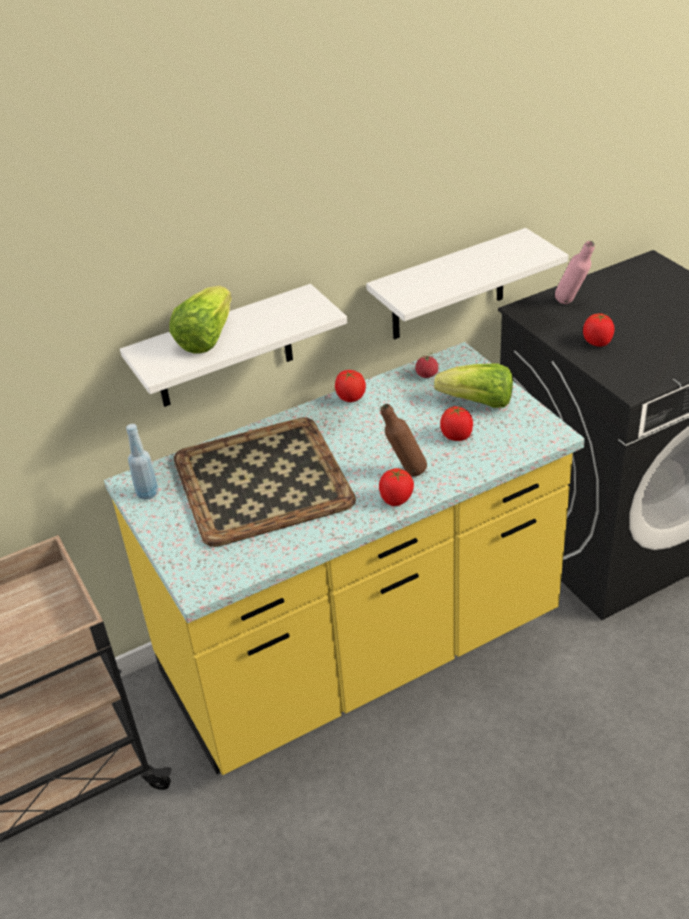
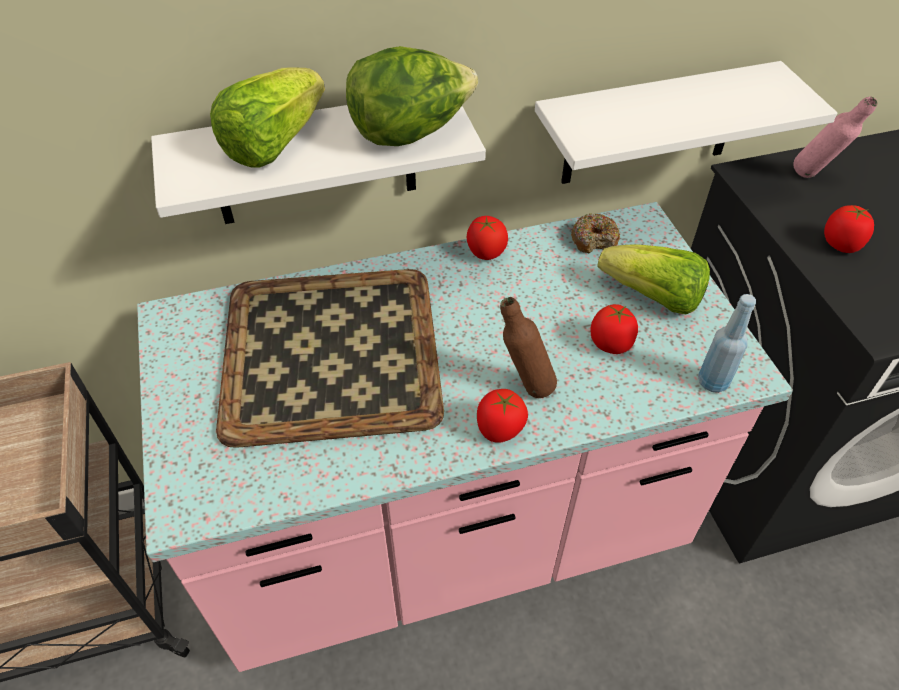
camera: 10 degrees right, 10 degrees up
(147, 493) = (180, 337): blue bottle -> blue bottle (713, 381)
(294, 315) = (411, 133): none -> lettuce
(360, 652) = (449, 532): yellow counter -> pink counter
(426, 375) = (594, 240): tomato -> donut

